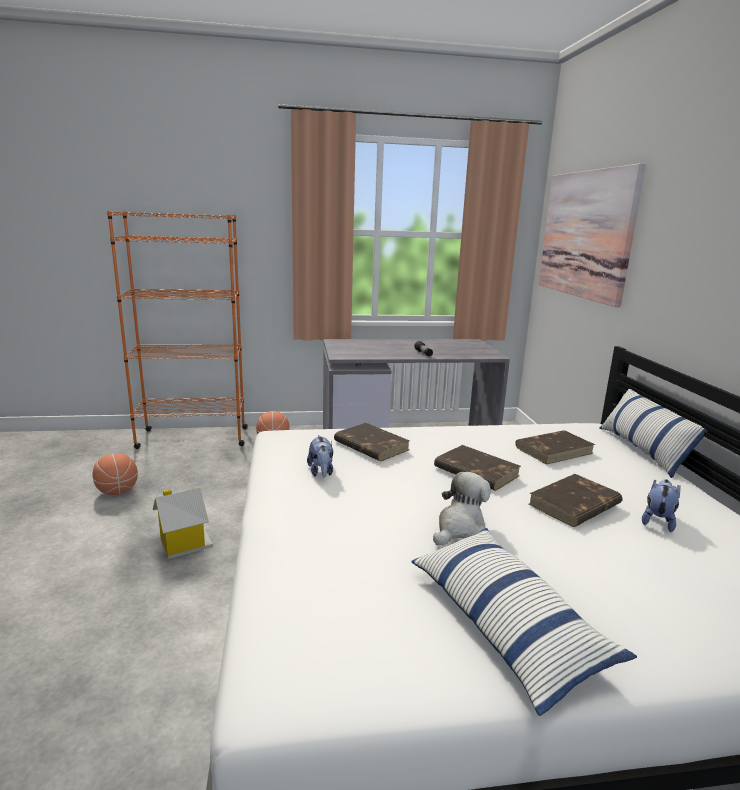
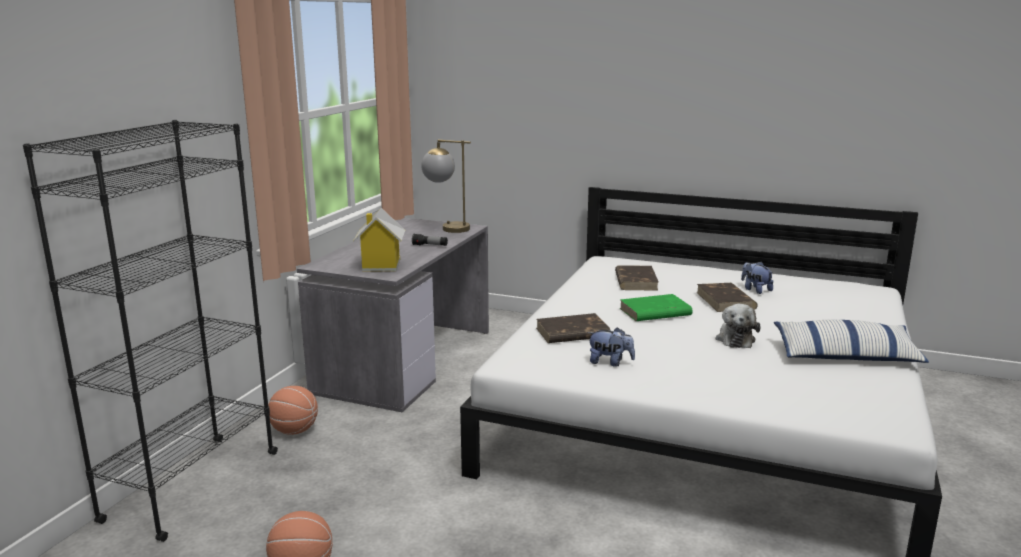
camera: 60 degrees left, 0 degrees up
(183, 544) = (491, 533): toy house -> toy house (380, 266)
(192, 437) = (191, 486): orange bookcase -> black bookcase
(459, 528) = (735, 339): plush toy -> plush toy turned 150 degrees counterclockwise
(475, 471) = (654, 312): brown book -> green book
(476, 350) = (446, 228): none -> table lamp
(585, 234) = (504, 91): picture -> none
(643, 450) = (656, 260): pillow -> none

